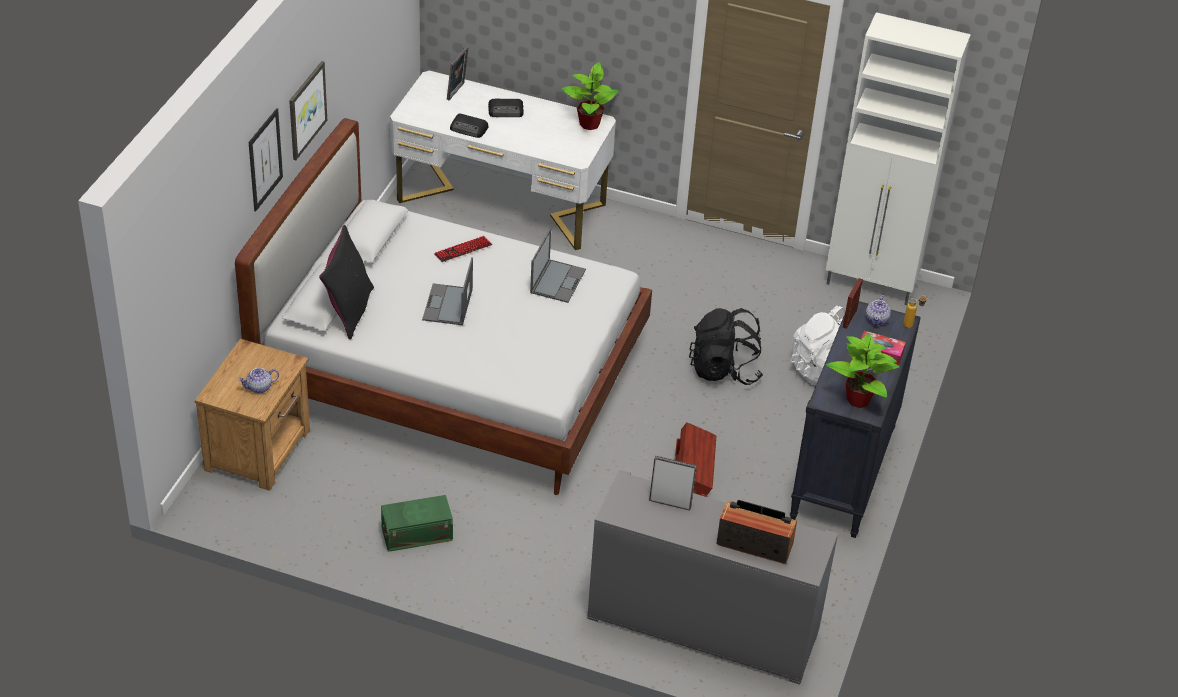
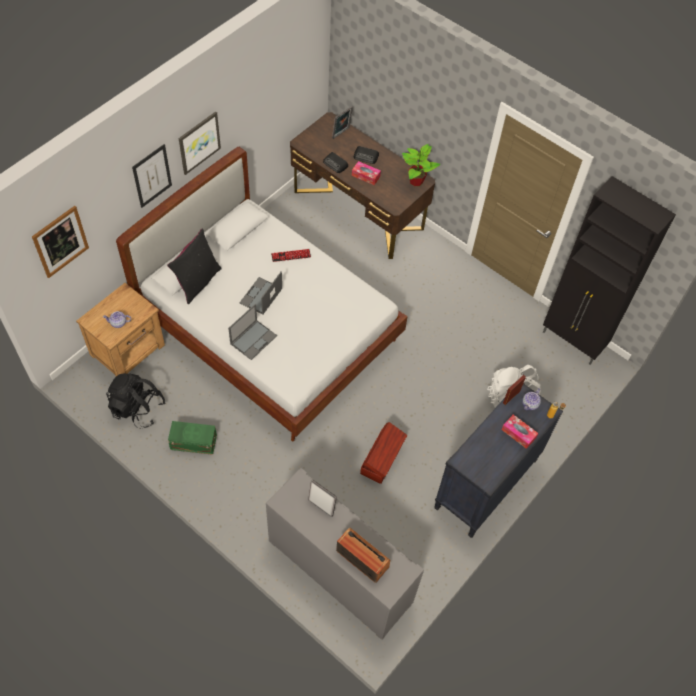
camera: 20 degrees right, 15 degrees up
(183, 258) = (60, 241): none -> picture
(501, 203) = (358, 210): white desk -> brown desk
(518, 133) = (365, 176): none -> tissue box
(558, 281) = (340, 297): laptop -> laptop (253, 339)
(724, 369) = (443, 379): black backpack -> black backpack (137, 408)
(859, 400) = (485, 468): potted plant -> none
(871, 285) = (573, 341): white cabinet -> black cabinet

